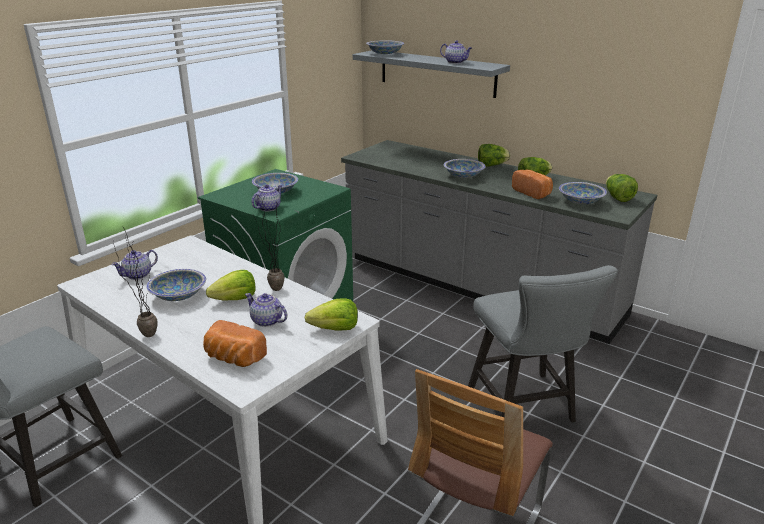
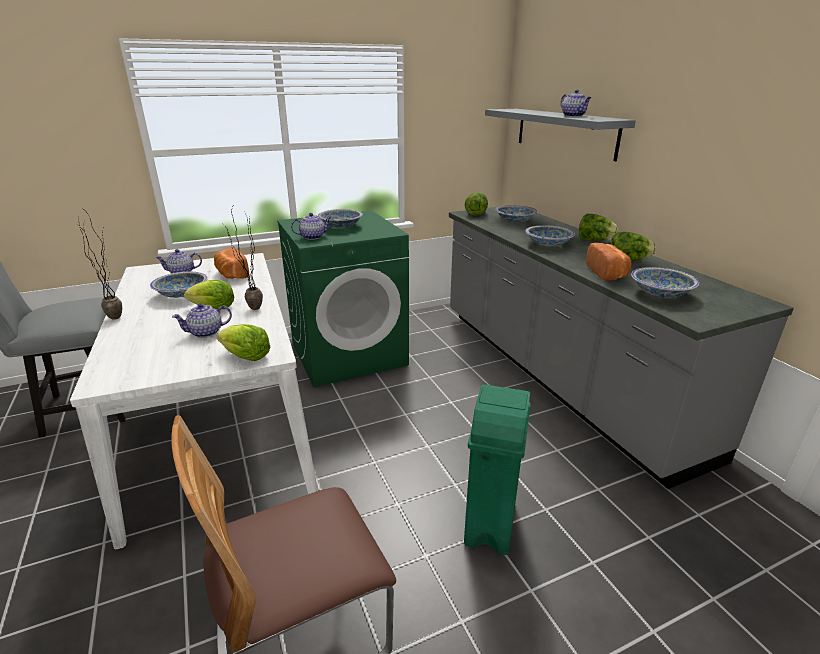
camera: 30 degrees right, 0 degrees up
(233, 358) = (133, 355): bread -> bread (231, 274)
(267, 321) = (206, 332): teapot -> teapot turned 90 degrees counterclockwise
(385, 53) = (517, 110): bowl -> bowl (515, 221)
(525, 408) = (489, 524): grey chair -> green trash can
(617, 198) = (722, 299): lettuce -> lettuce (476, 213)

